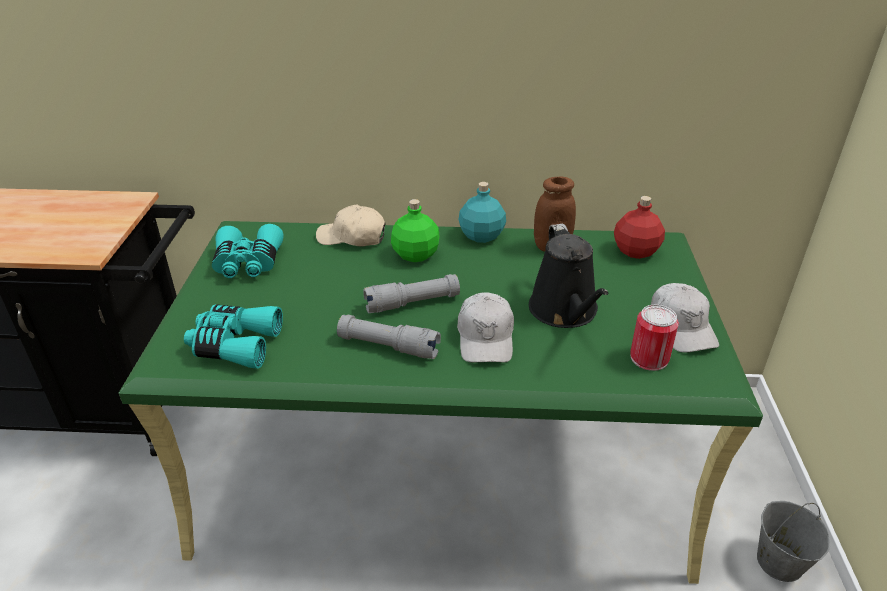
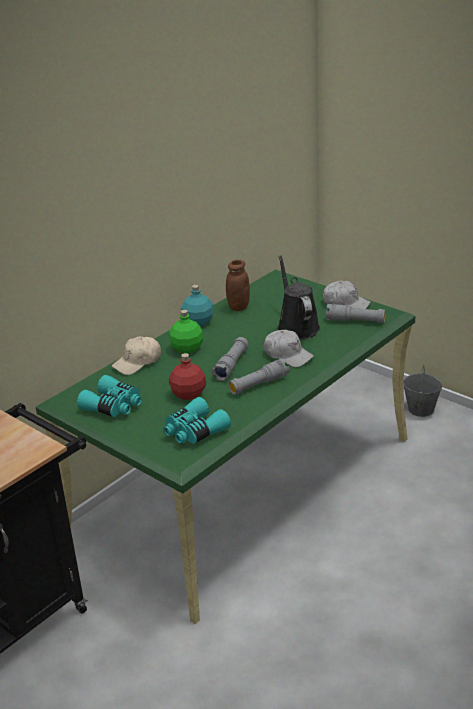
camera: 50 degrees left, 5 degrees down
(565, 312) = (296, 326): black watering can -> black watering can turned 135 degrees counterclockwise
(635, 251) = (276, 287): red bottle -> red bottle (189, 394)
(649, 358) = (355, 321): can -> grey flashlight

